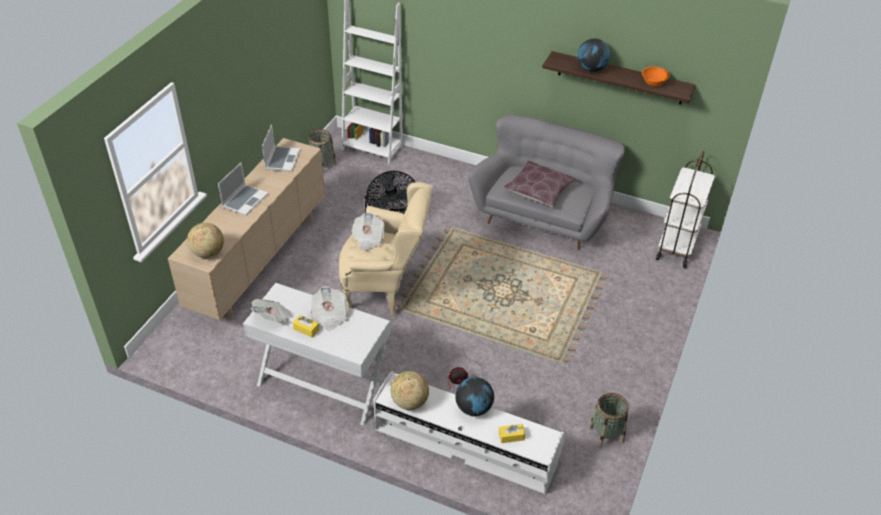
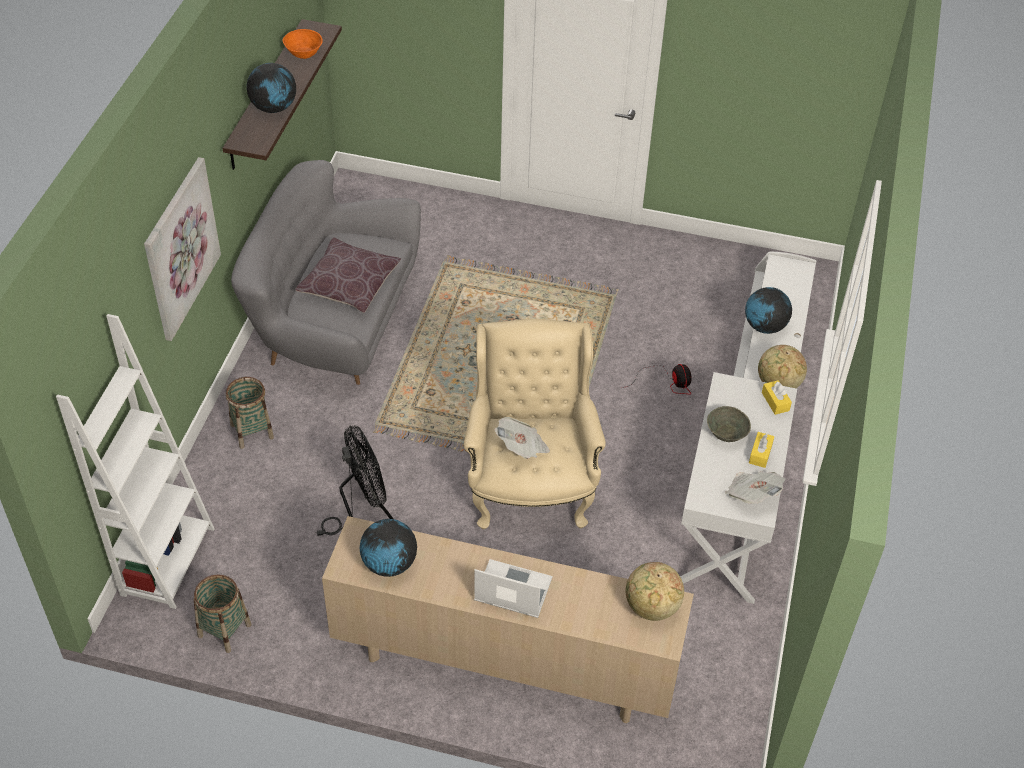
camera: 100 degrees left, 5 degrees up
(282, 159) = (389, 564): laptop -> globe
(330, 316) = (727, 433): newspaper -> grey bowl
(483, 53) = (181, 248): none -> picture
(511, 436) = (791, 292): yellow tissue box -> yellow tissue box (775, 401)
(606, 434) = (708, 256): basket -> basket (252, 431)
(678, 244) = (375, 192): white cart -> none

